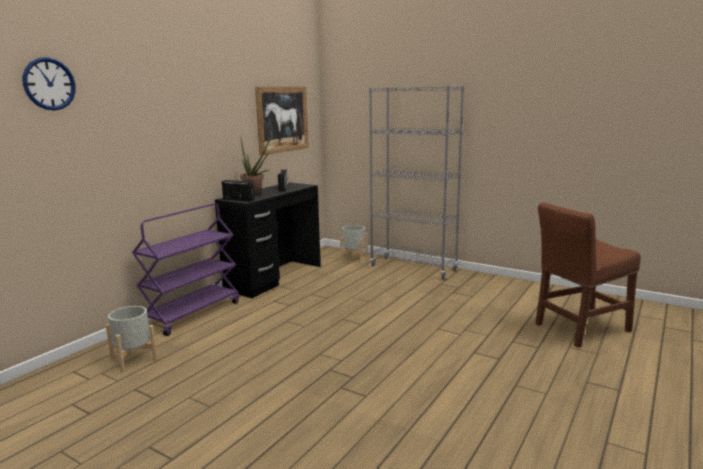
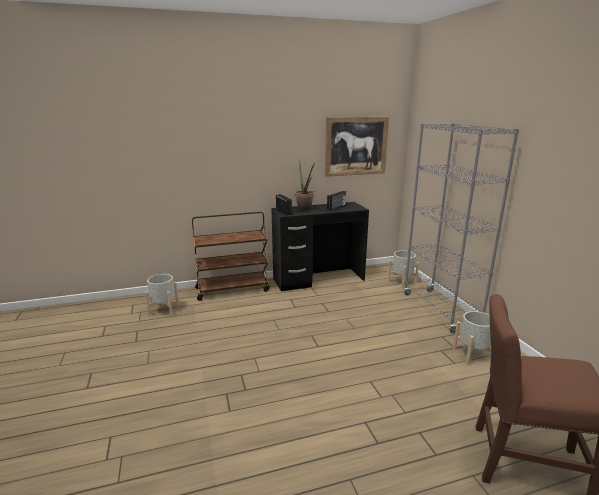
camera: 40 degrees right, 5 degrees up
(49, 84) = (139, 117): wall clock -> none
(192, 313) = (233, 289): purple cart -> brown cart
(475, 287) = (472, 354): none -> grey planter

